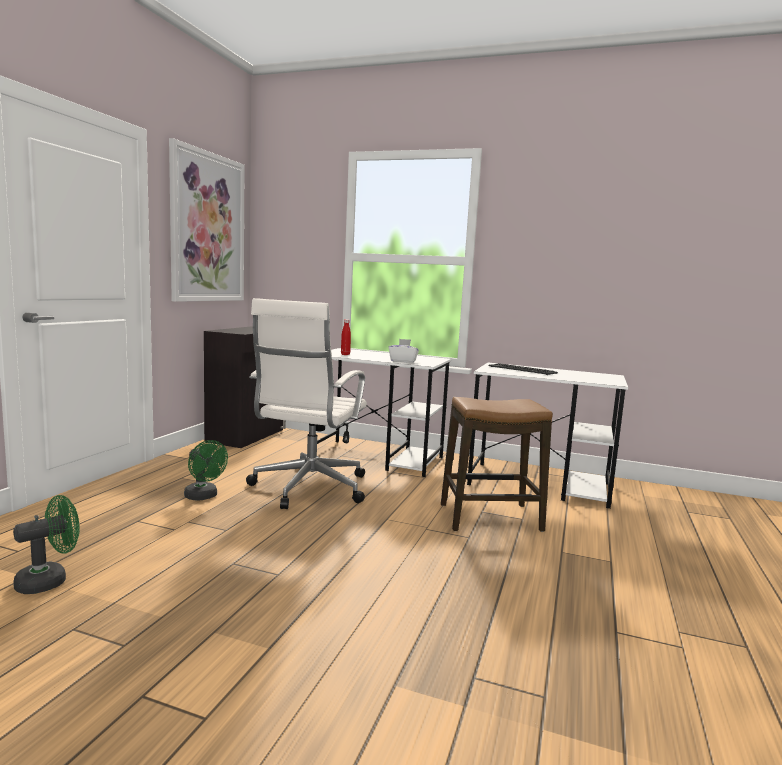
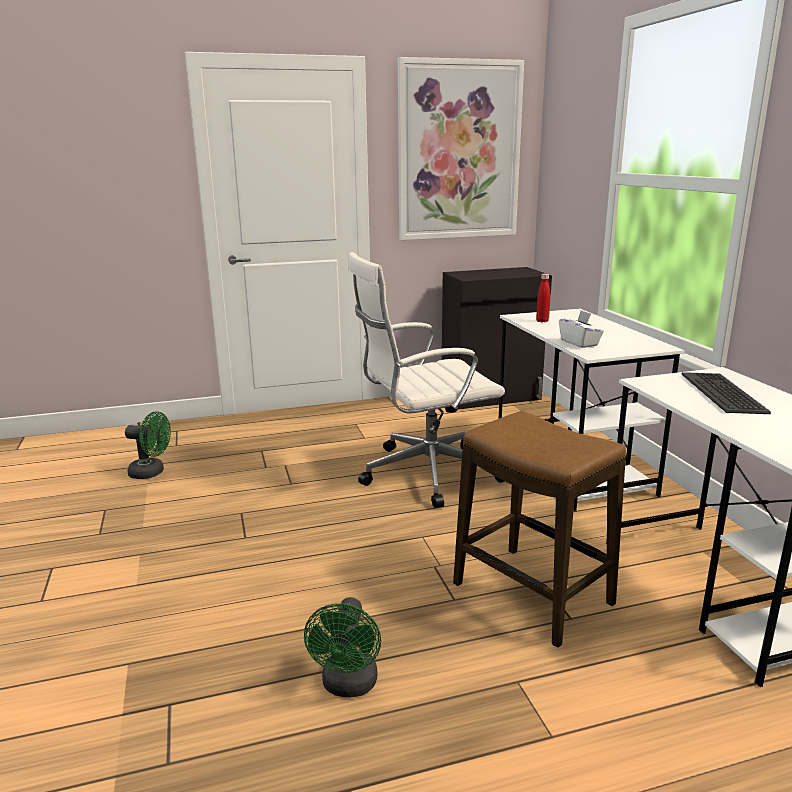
camera: 55 degrees right, 10 degrees up
(204, 497) = (335, 448): green fan -> green fan (348, 686)

